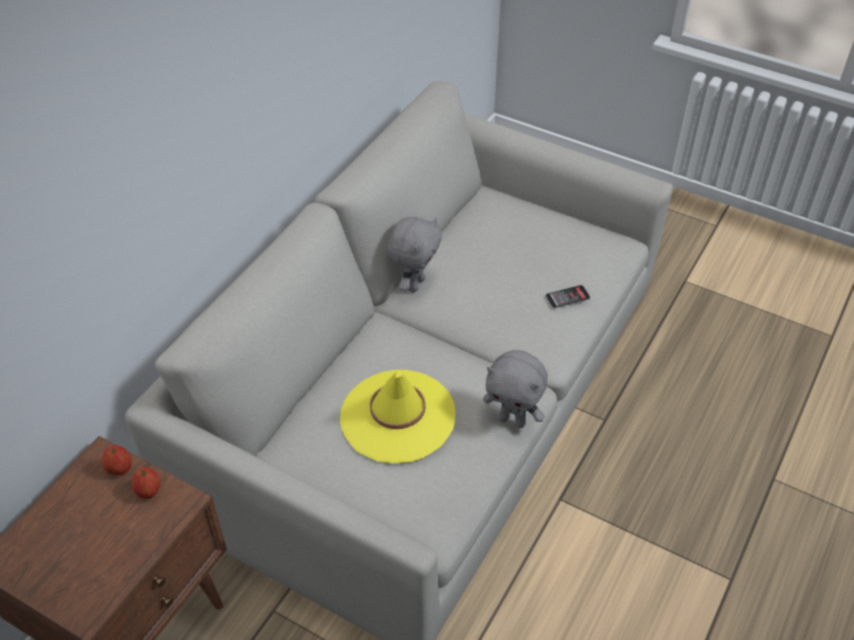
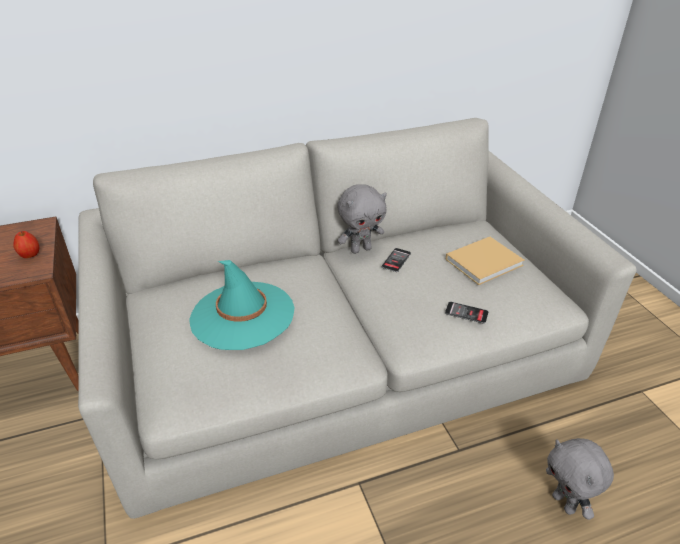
camera: 40 degrees right, 10 degrees down
(120, 469) = (37, 236): apple -> none
(397, 416) = (242, 315): yellow hat -> turquoise hat
(462, 278) = (396, 260): none -> phone
(513, 420) = (323, 370): grey plush toy -> grey plush toy (565, 503)
(535, 236) = (485, 261): none -> beige book

